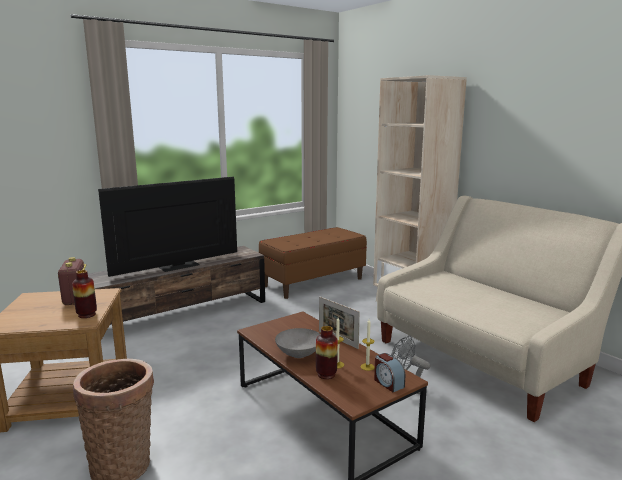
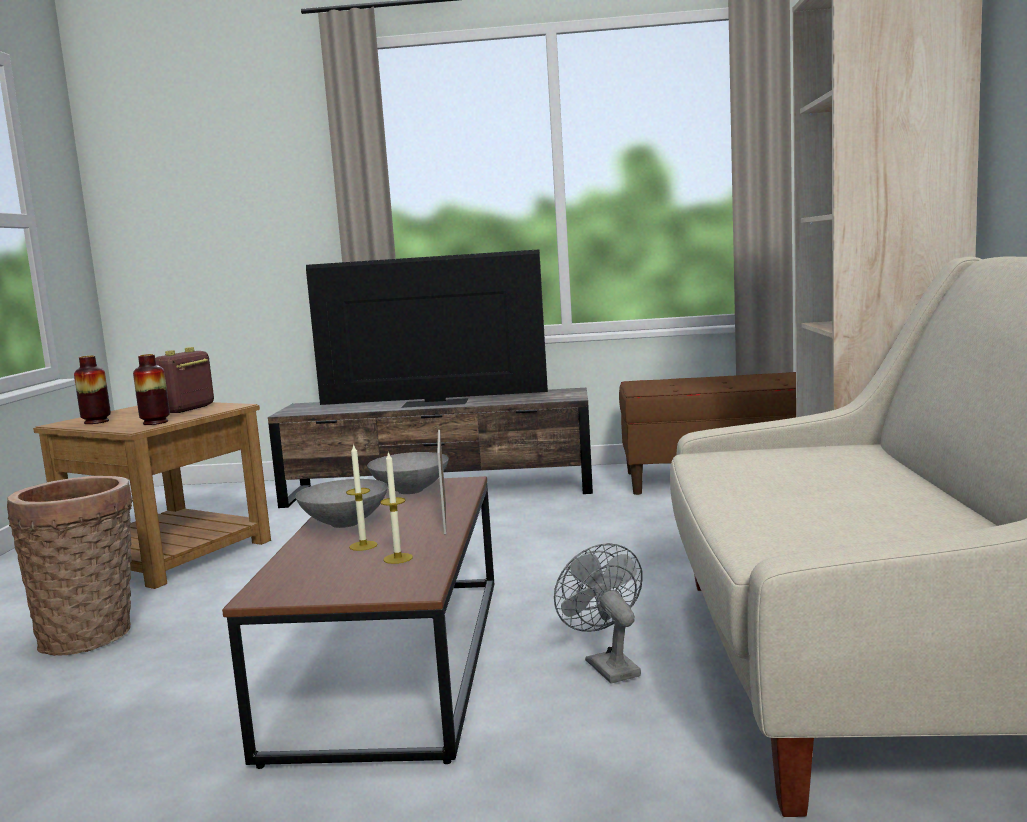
camera: 40 degrees right, 5 degrees down
(285, 327) = (410, 490): none -> grey bowl
(326, 374) = (318, 553): vase -> vase (96, 422)
(388, 383) = (373, 585): alarm clock -> none

